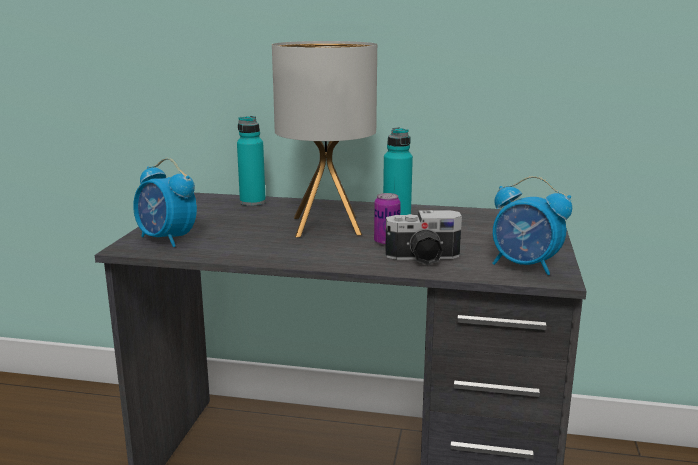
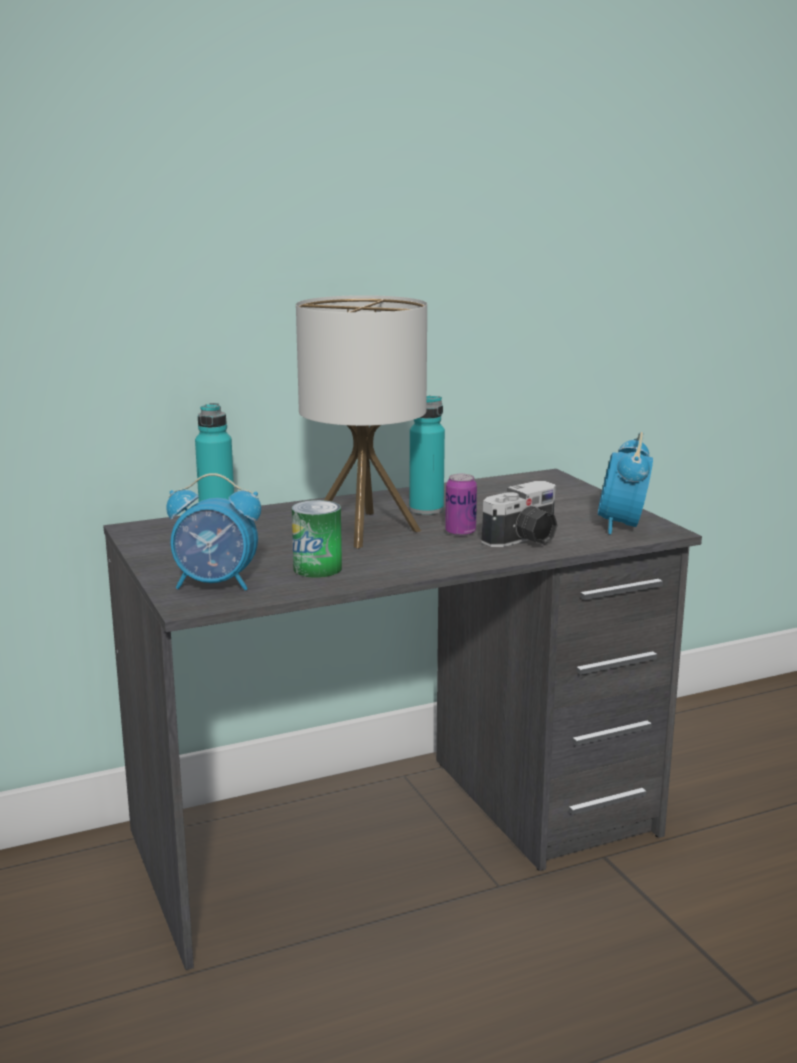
camera: 35 degrees left, 0 degrees up
(243, 244) = (317, 568): none -> can
(525, 266) = (622, 526): alarm clock -> alarm clock turned 105 degrees clockwise

